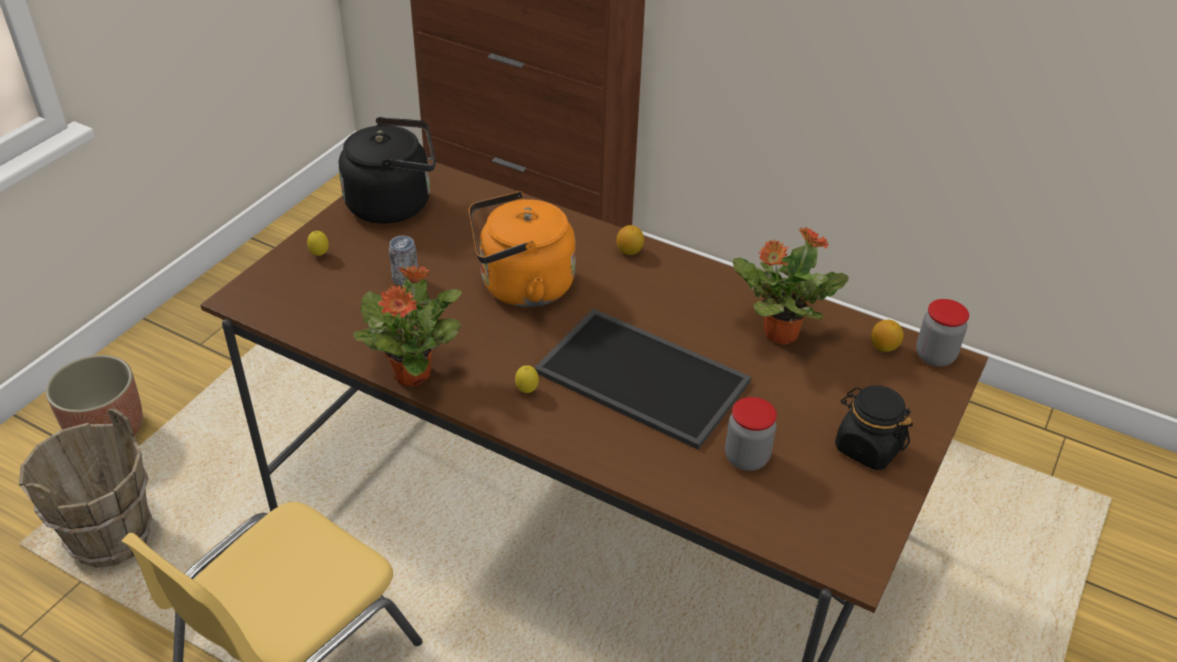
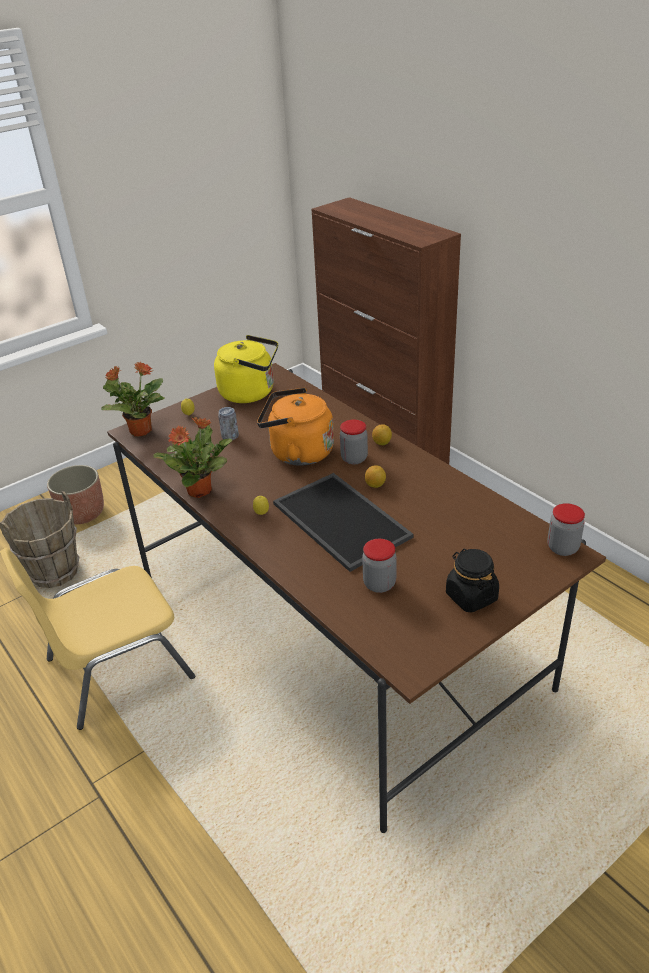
camera: 25 degrees right, 5 degrees down
(395, 204) = (251, 393): black kettle -> yellow kettle
(605, 281) = (354, 458): none -> jar
(779, 333) = (453, 511): potted plant -> potted plant (140, 430)
(884, 347) = (526, 534): lemon -> lemon (375, 485)

